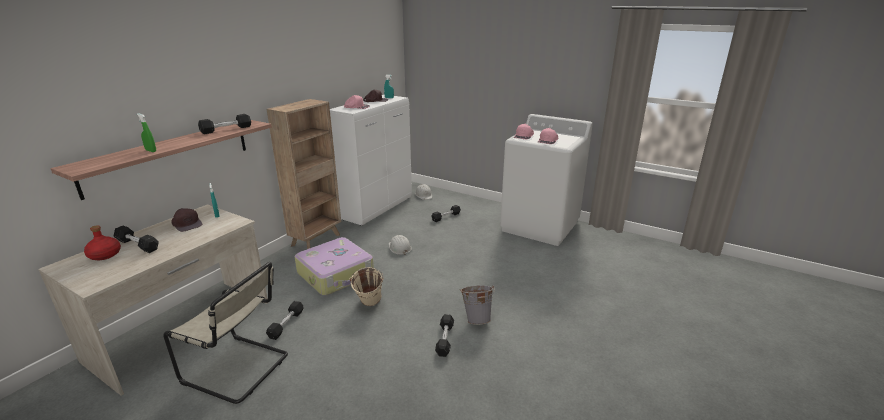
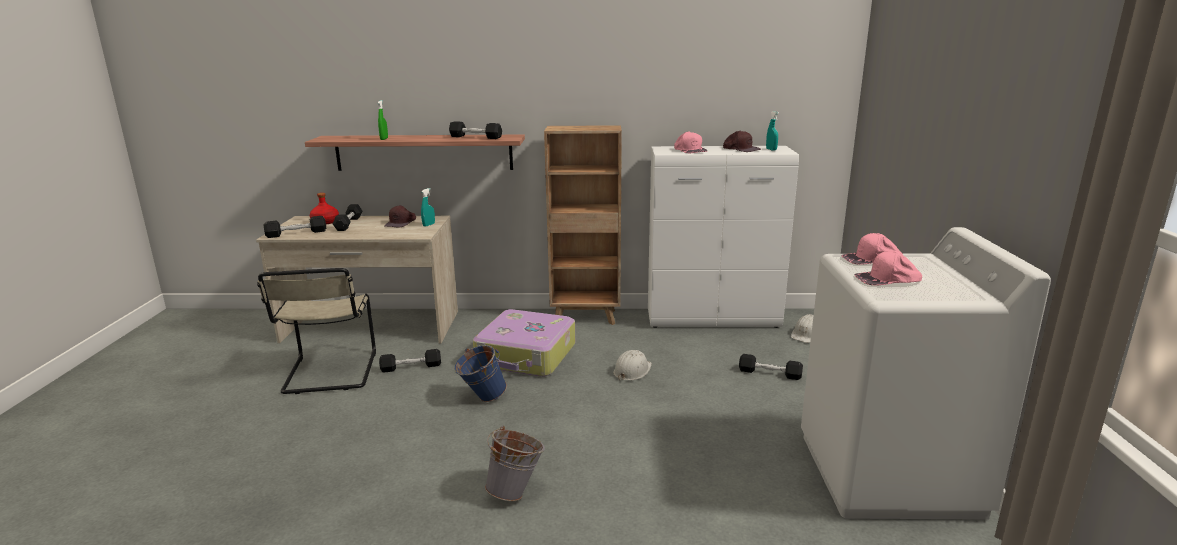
camera: 60 degrees right, 5 degrees down
(369, 305) = (481, 398): beige bucket -> blue bucket
(445, 340) = (448, 479): black dumbbell -> black dumbbell (296, 233)

